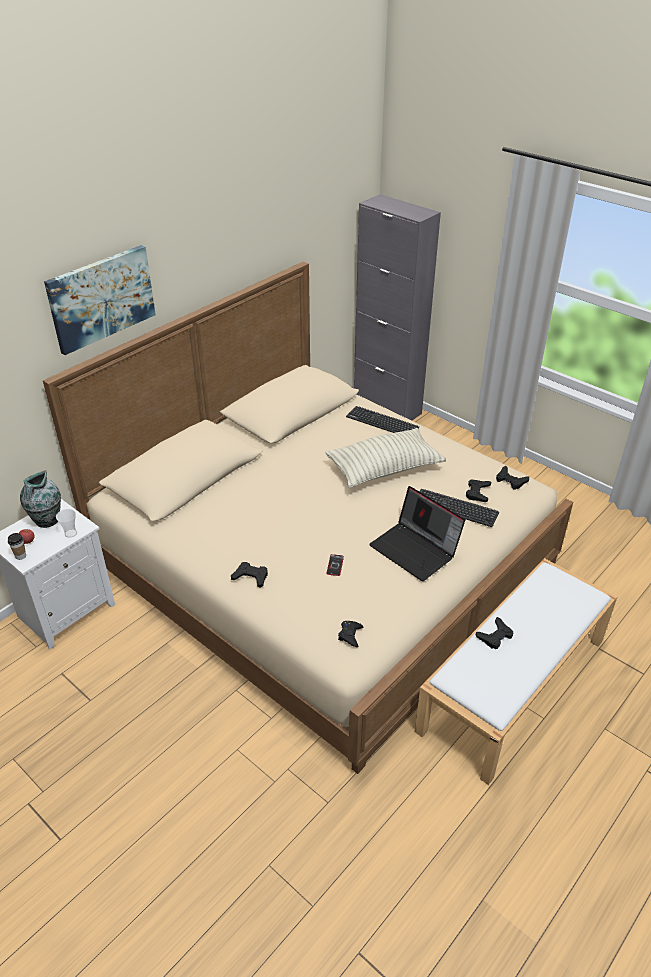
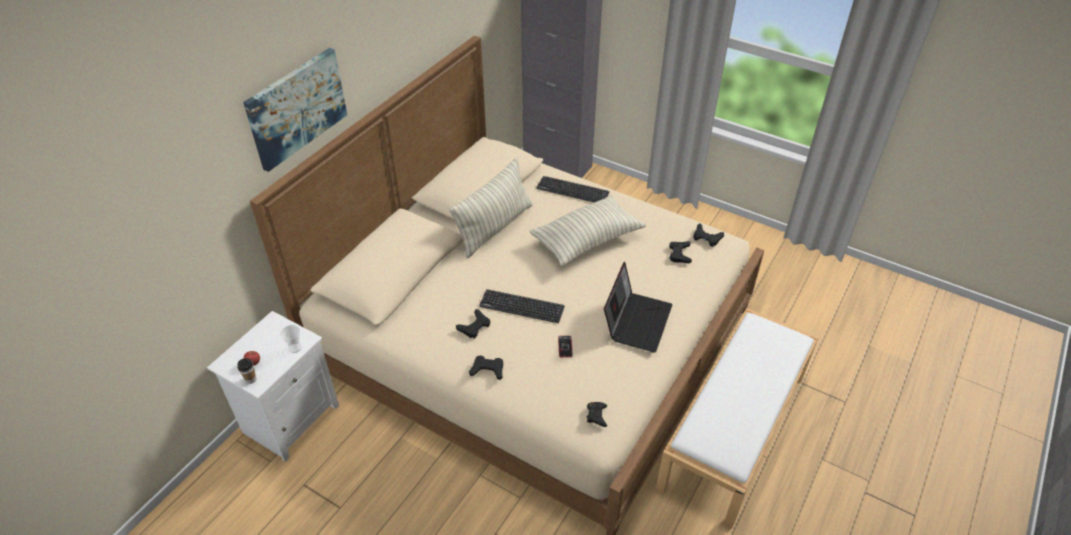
camera: 10 degrees left, 5 degrees up
(47, 520) = (266, 337): vase -> none
(294, 447) = (494, 227): none -> pillow
(416, 550) = (636, 320): laptop -> laptop turned 105 degrees counterclockwise
(455, 508) = (663, 272): keyboard -> keyboard (521, 306)
(495, 636) = (721, 393): black game controller -> black game controller (474, 326)

